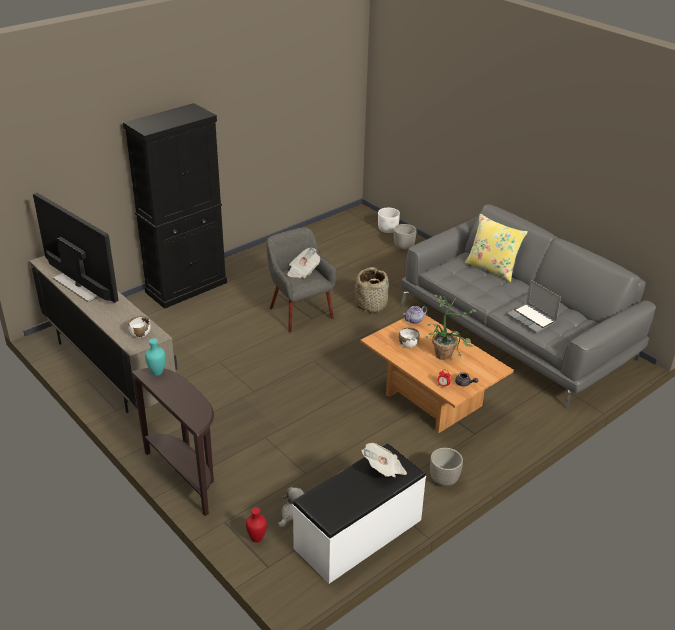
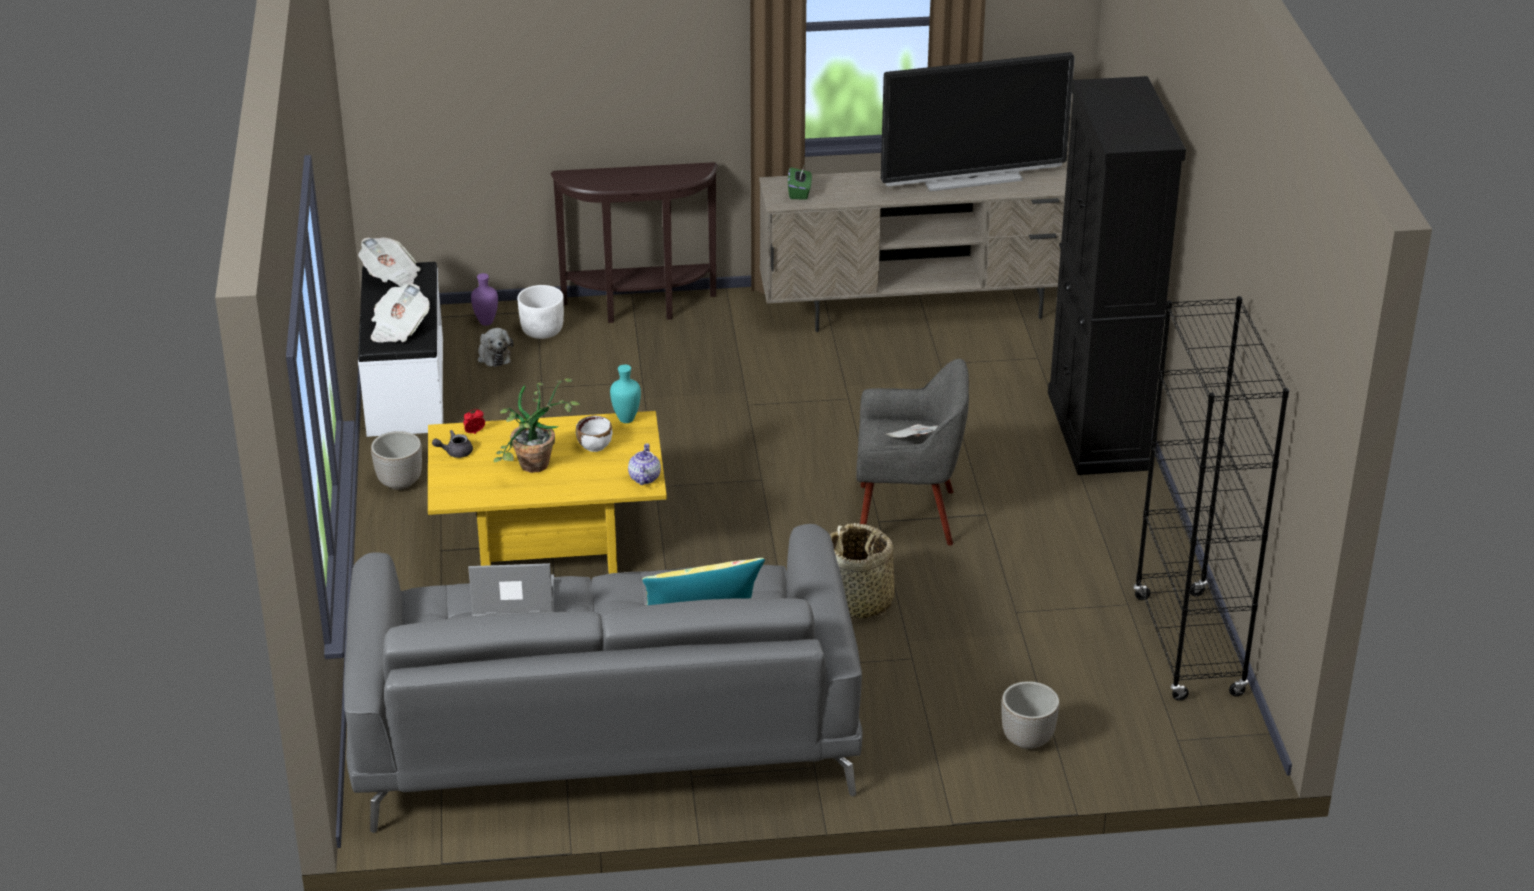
camera: 125 degrees right, 0 degrees up
(140, 334) = (799, 192): white bowl -> green tissue box
(156, 373) = (691, 175): turquoise vase -> turquoise vase (626, 419)
(256, 539) = (486, 322): red vase -> purple vase
(316, 233) = (1188, 646): none -> black bookcase
(331, 509) = (391, 276): none -> newspaper
(387, 229) = (1126, 754): white planter -> white planter (542, 330)
(430, 401) = (550, 545): brown coffee table -> yellow coffee table

